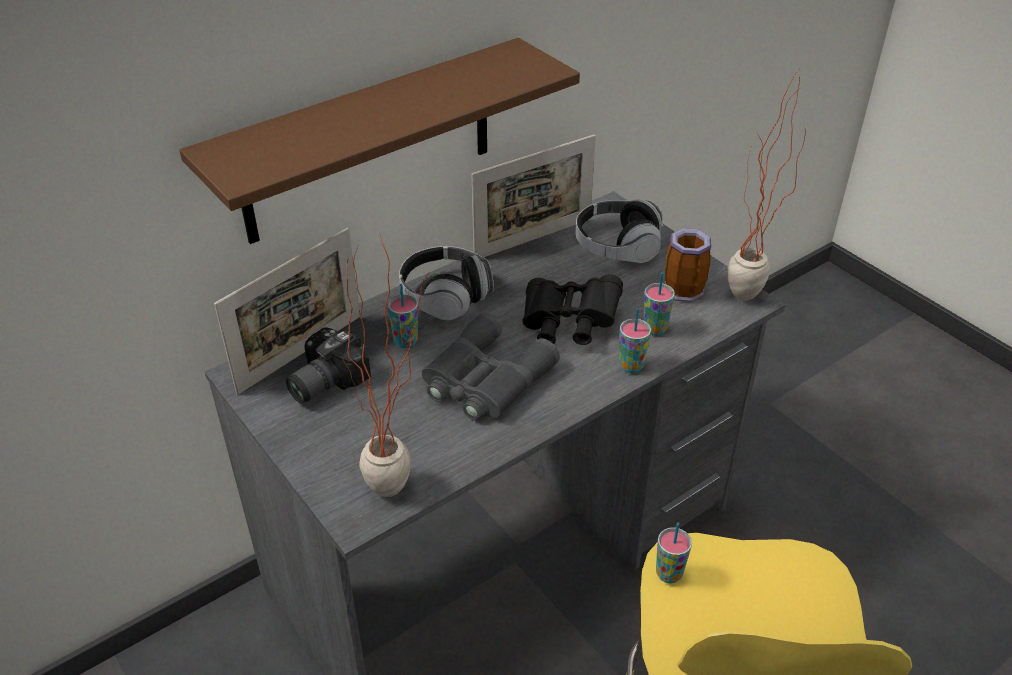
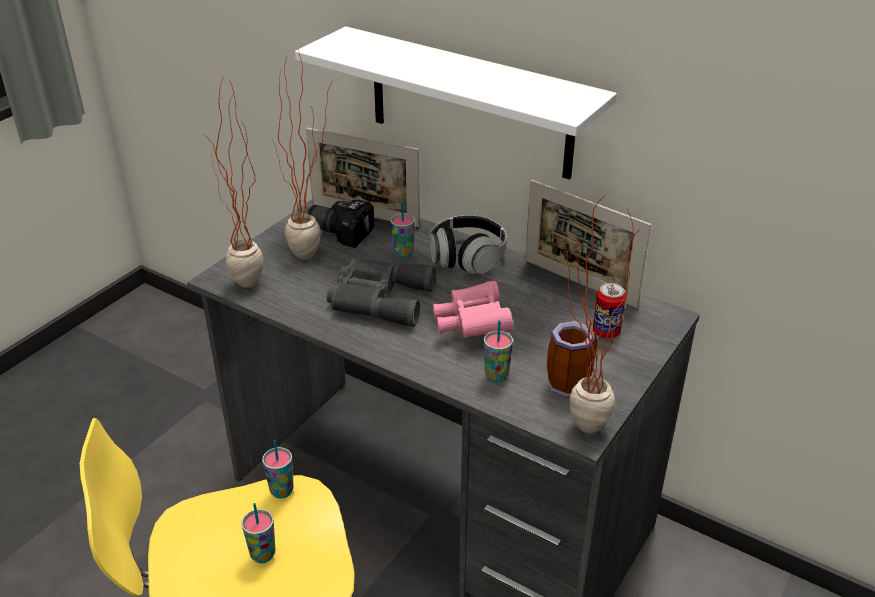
camera: 70 degrees right, 5 degrees down
(368, 142) = (470, 103): brown shelf -> white shelf
(369, 416) = (315, 258): none -> potted plant
(568, 325) = (471, 325): black binoculars -> pink binoculars
(617, 247) = (606, 332): headphones -> can
(631, 366) = (437, 370): cup -> cup (263, 554)

